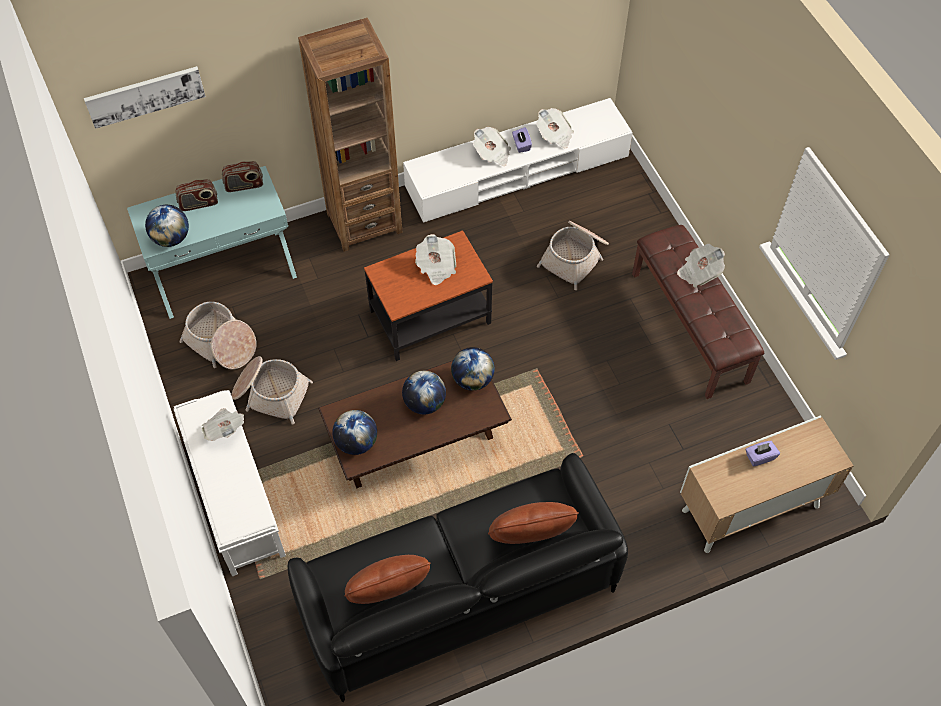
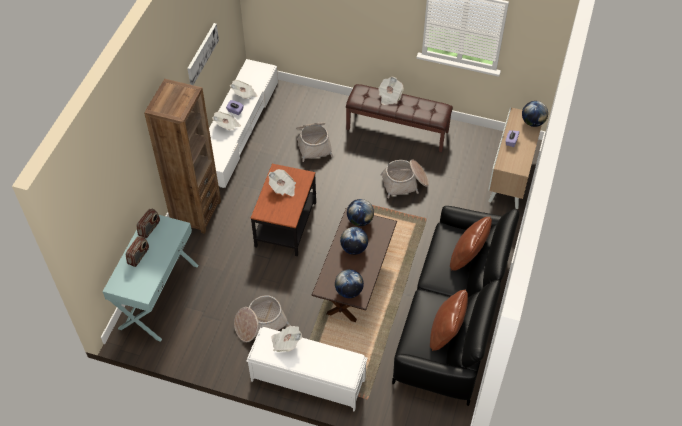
camera: 50 degrees left, 5 degrees down
(145, 95) = (95, 204): picture -> picture (202, 53)
(171, 238) = (148, 283): globe -> globe (532, 122)
(221, 344) = (204, 327): basket -> basket (405, 183)

